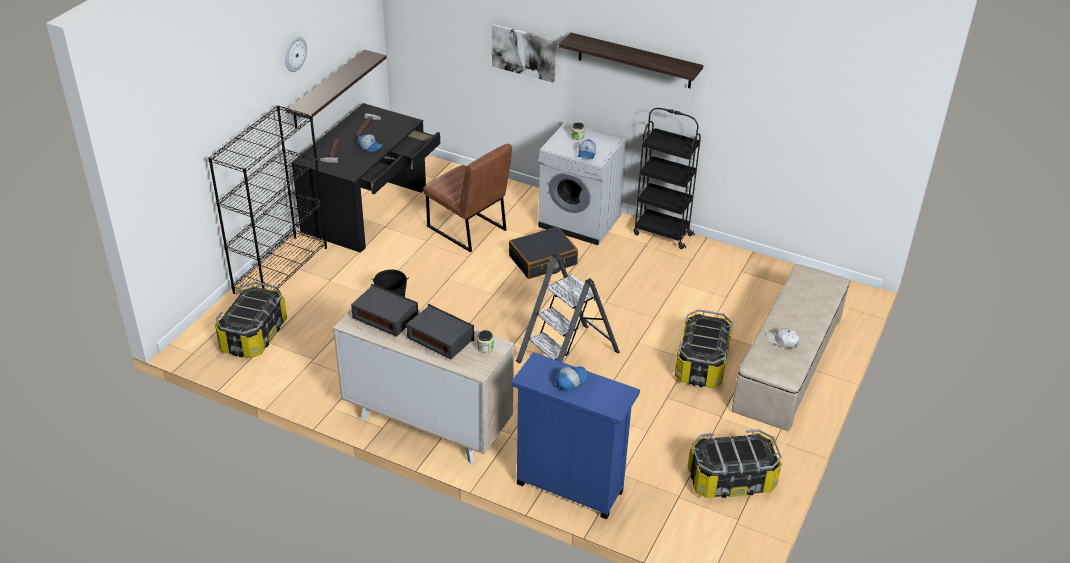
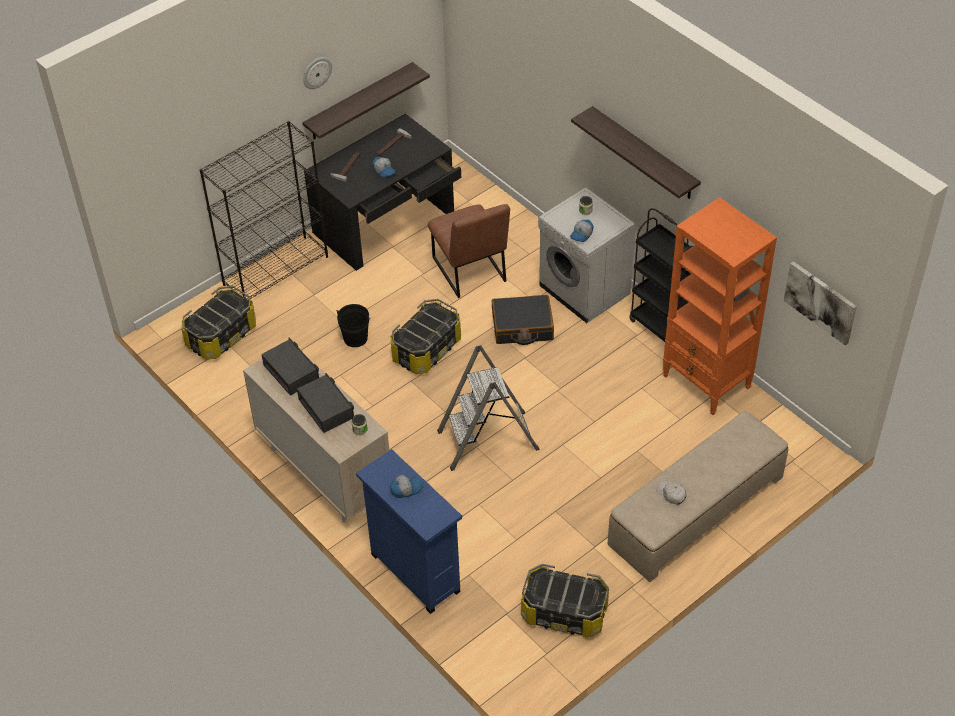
camera: 25 degrees right, 10 degrees up
(524, 52) = (554, 108): picture -> picture (820, 302)
(702, 364) = (610, 486): storage box -> storage box (427, 350)
(729, 264) = (707, 382): none -> orange bookcase

